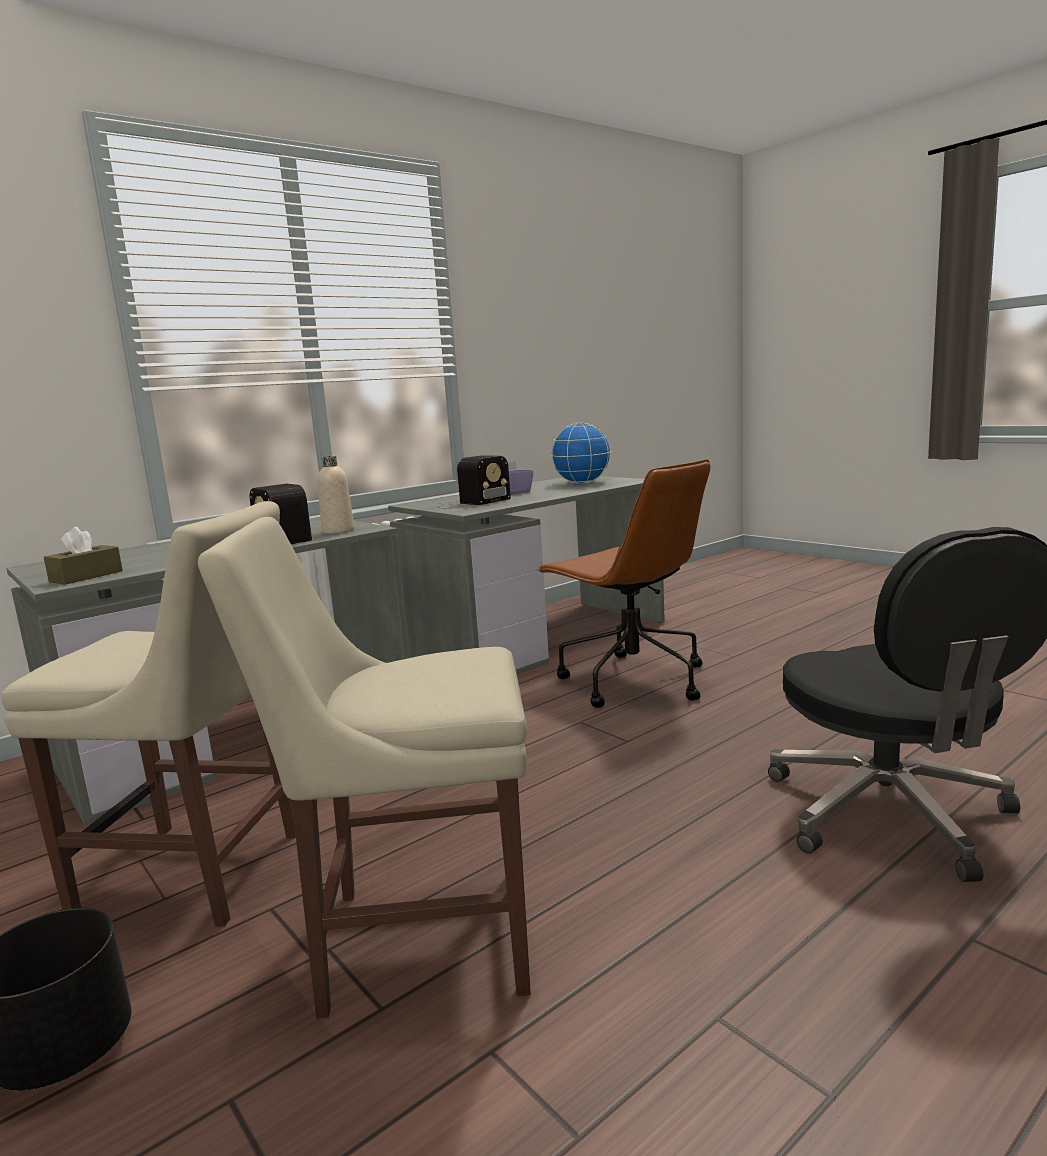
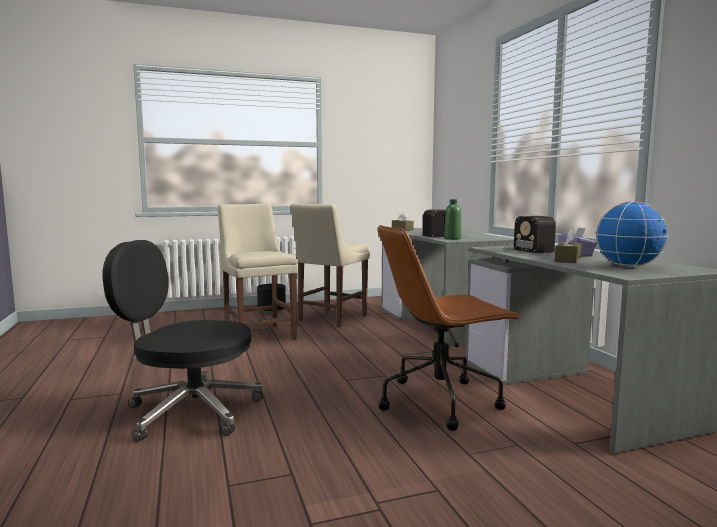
camera: 110 degrees right, 5 degrees down
(338, 531) = (452, 239): beige bottle -> green bottle
(414, 939) = (259, 334): beige chair -> beige chair turned 45 degrees counterclockwise
(561, 491) = (567, 260): none -> brown tissue box

